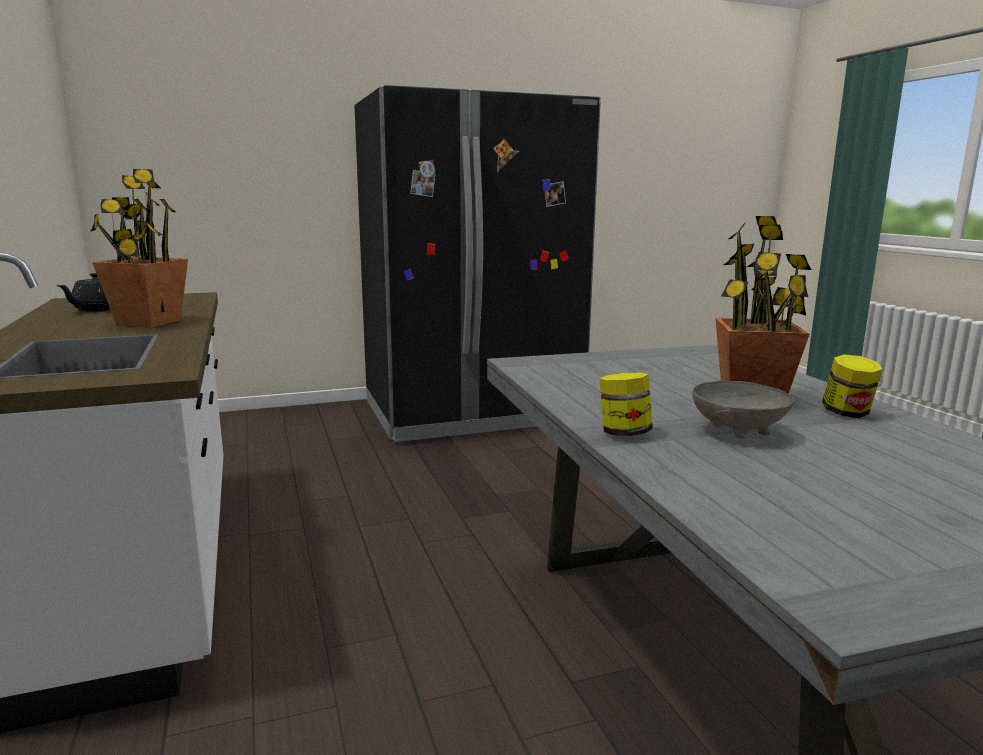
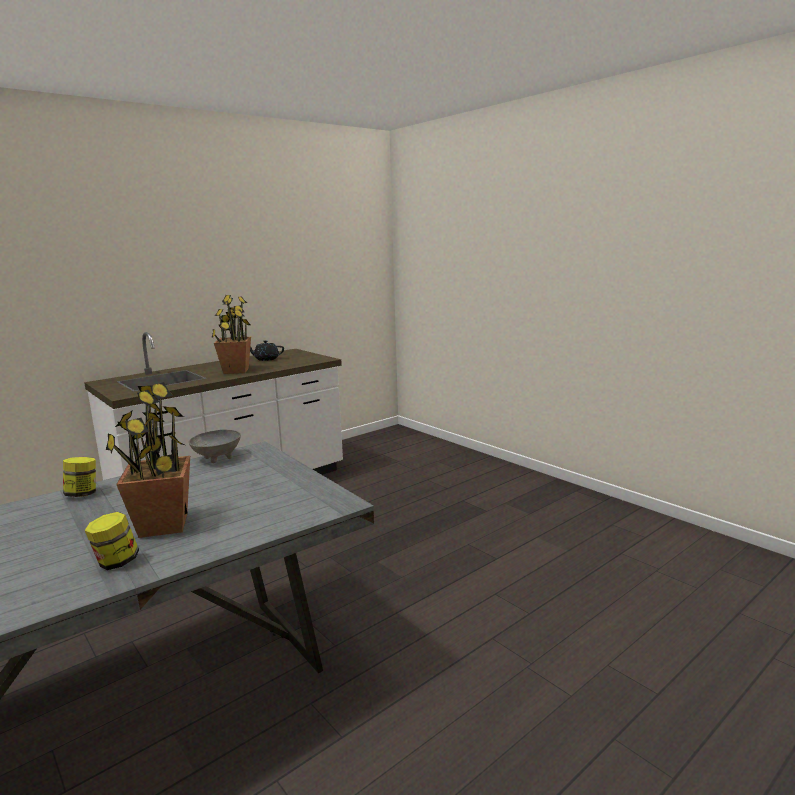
camera: 70 degrees right, 0 degrees up
(471, 412) = (545, 510): black fridge -> none
(735, 432) = (77, 523): grey bowl -> grey bowl (217, 457)

